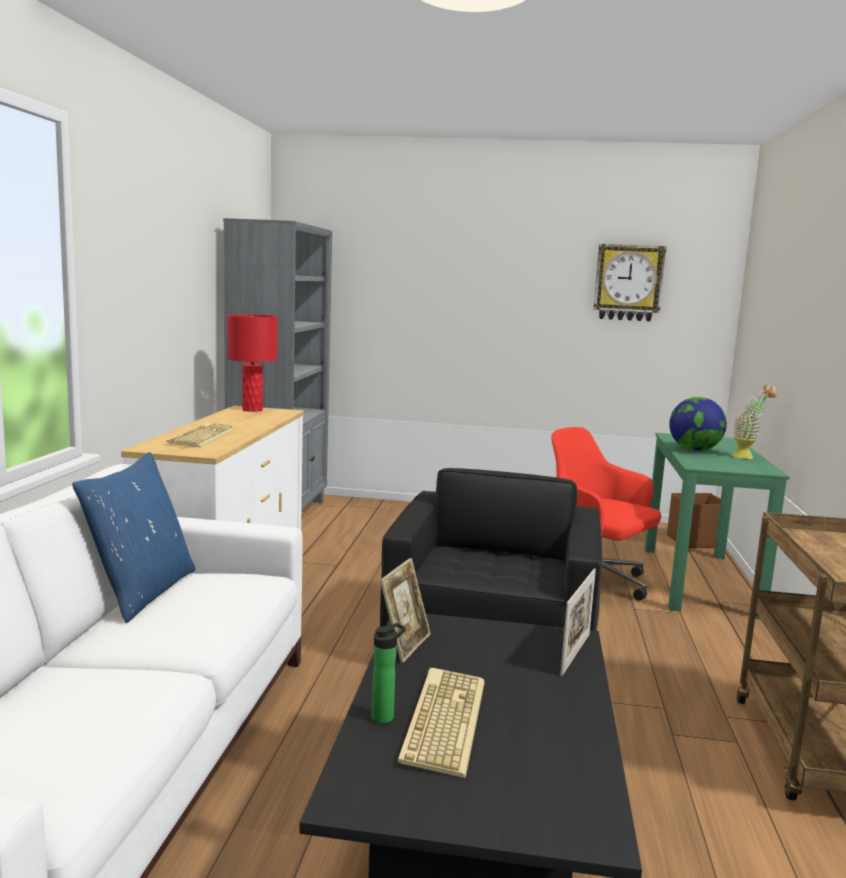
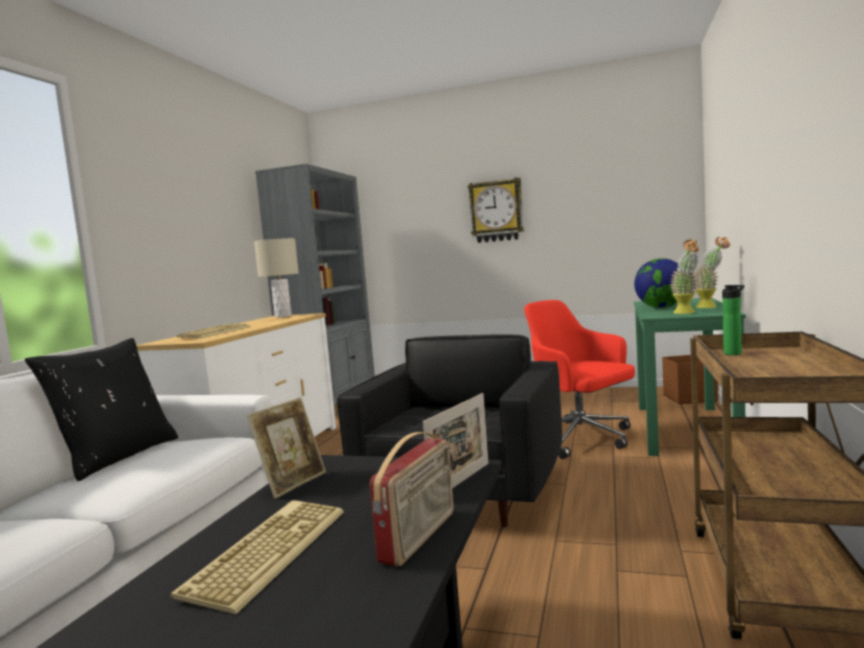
camera: 10 degrees right, 5 degrees down
(142, 592) = (117, 457): blue pillow -> black pillow
(252, 410) = (283, 316): red table lamp -> beige table lamp
(385, 716) = (211, 550): bottle -> bottle (734, 353)
(575, 711) = (420, 537): none -> radio
(628, 283) = (601, 181): wall clock -> wall clock (496, 211)
(728, 465) = (687, 313): none -> potted plant

